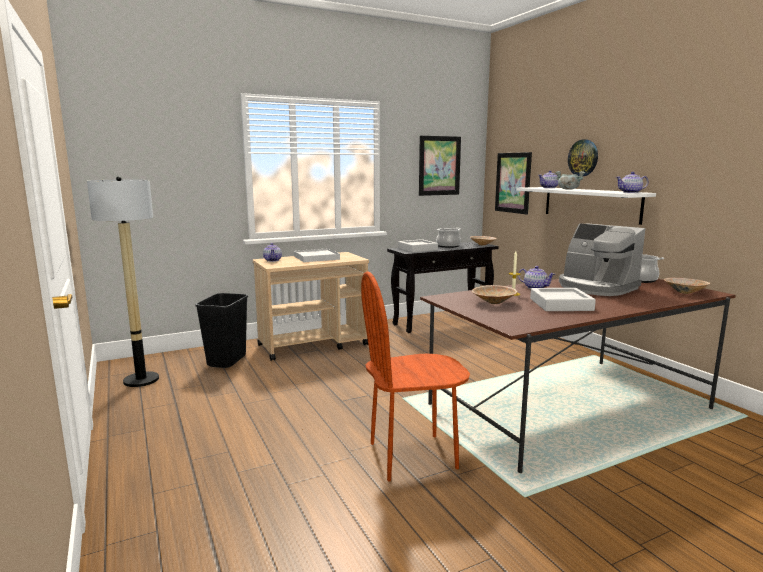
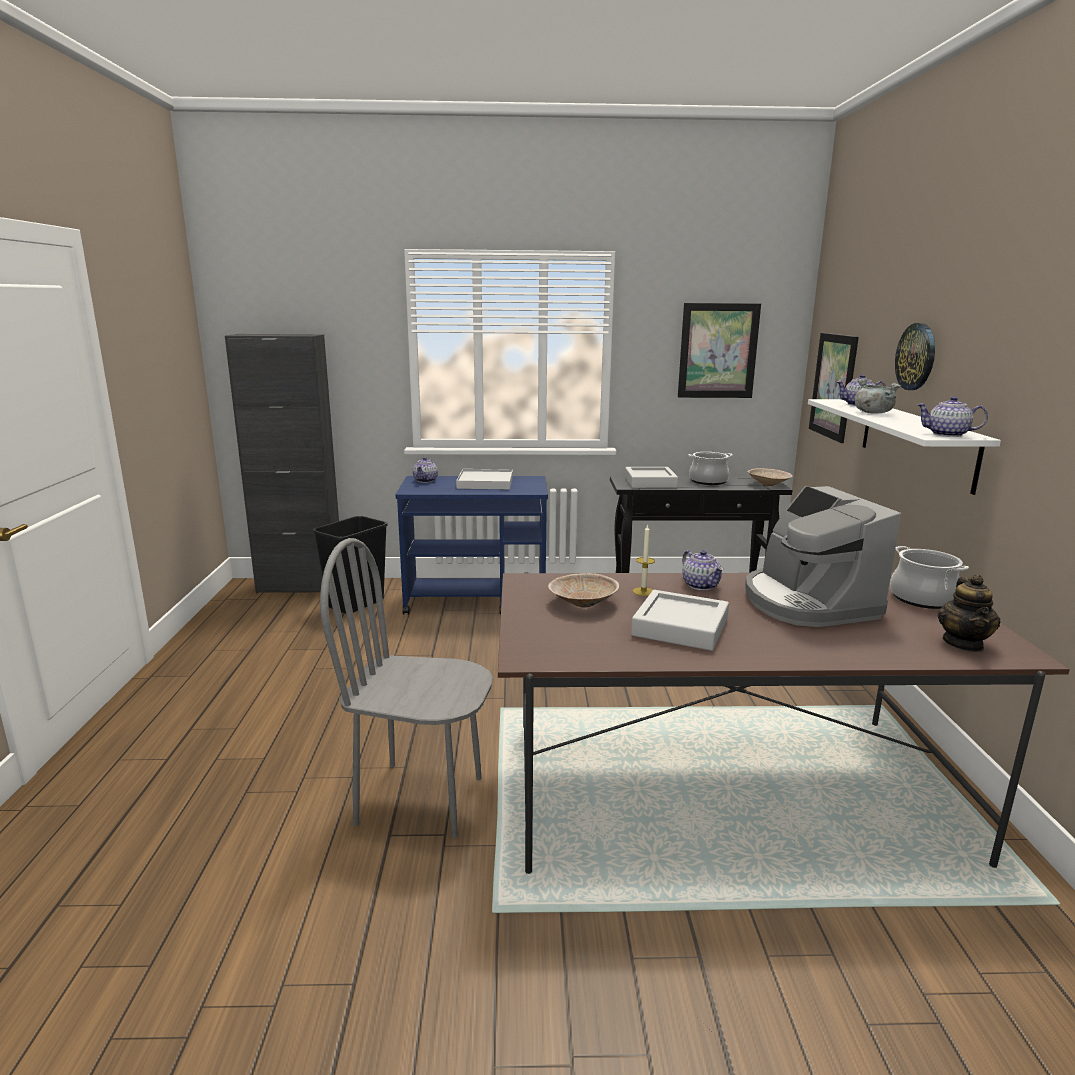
camera: 25 degrees right, 5 degrees up
(141, 380) = (248, 611): floor lamp -> none
(166, 357) = (300, 586): none -> black cabinet
(314, 345) = (477, 601): beige cart -> blue cart
(413, 456) = (420, 799): brown chair -> grey chair
(685, 292) = (963, 643): beige bowl -> teapot

